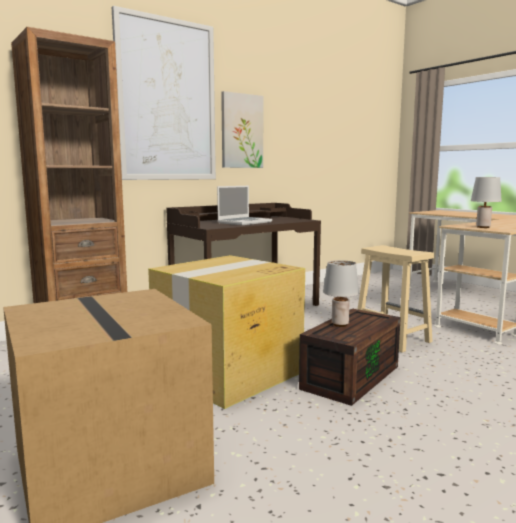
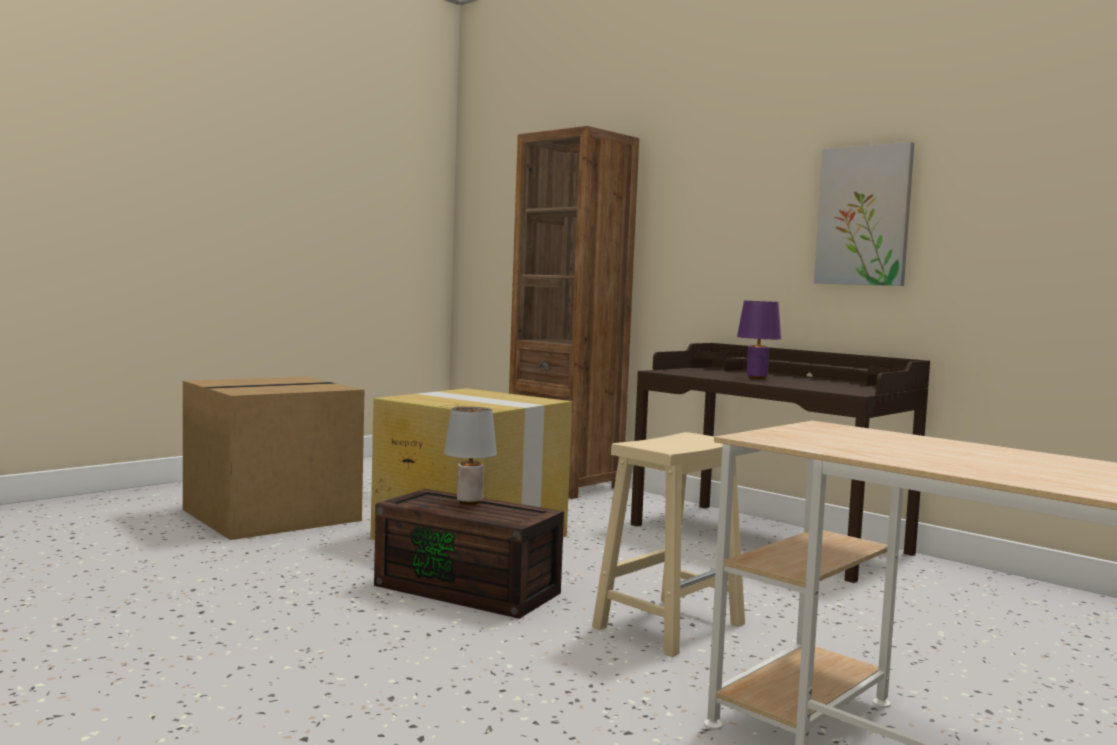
camera: 80 degrees right, 5 degrees down
(167, 101) = (732, 180): picture -> none
(244, 222) = (757, 378): laptop -> purple table lamp
(483, 227) = (816, 434): grey table lamp -> none

